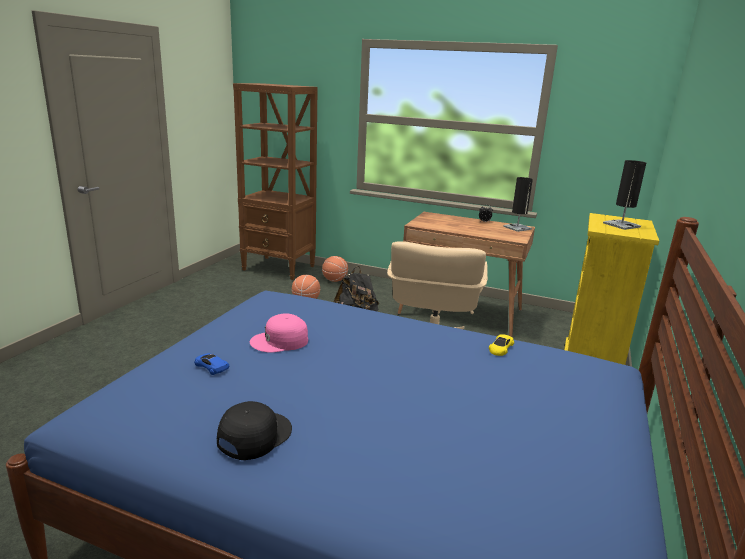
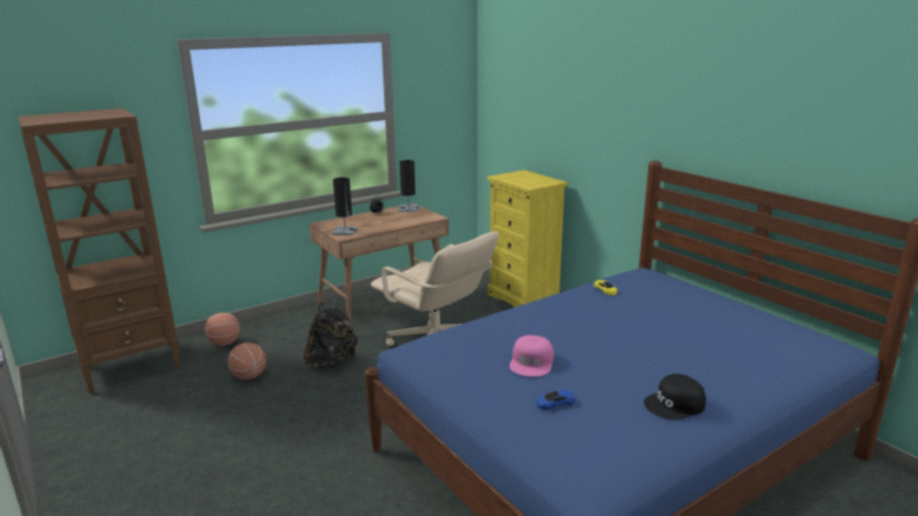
camera: 55 degrees left, 0 degrees up
(254, 435) = (675, 405): black cap -> black cap turned 90 degrees counterclockwise
(621, 225) = (526, 179): black table lamp -> black table lamp (345, 231)

